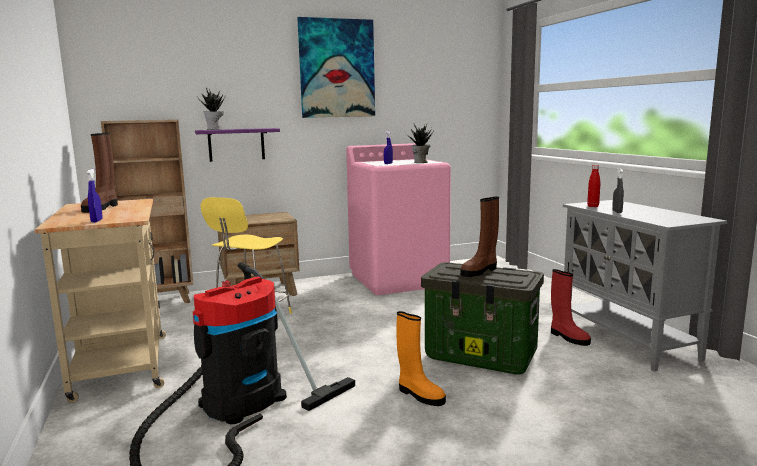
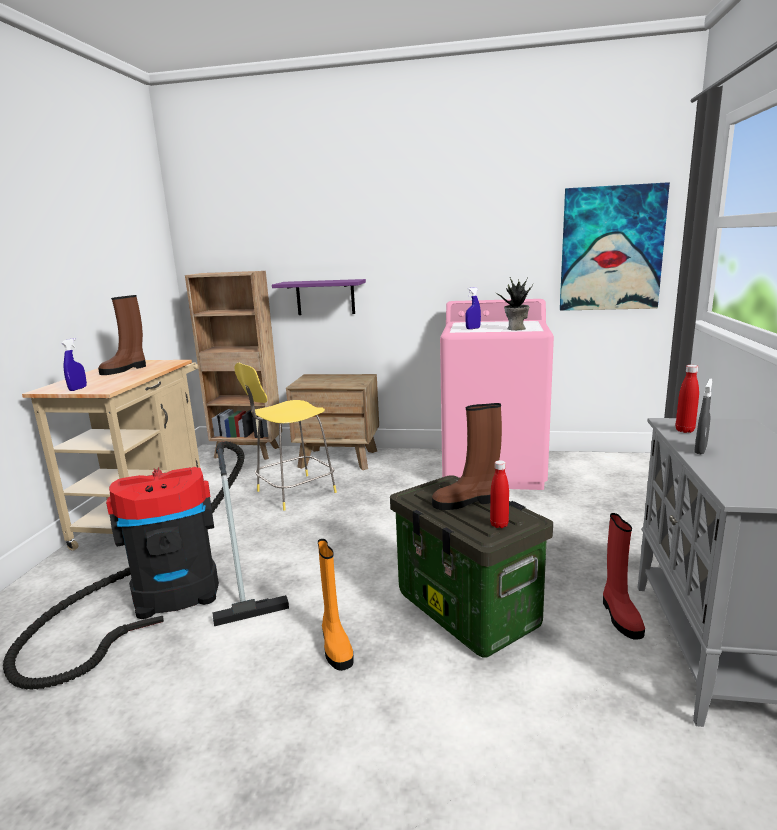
camera: 30 degrees right, 5 degrees up
(215, 129) = (295, 282): potted plant -> none
(337, 68) = (440, 205): picture -> picture (611, 249)
(518, 277) = (499, 525): none -> red bottle

